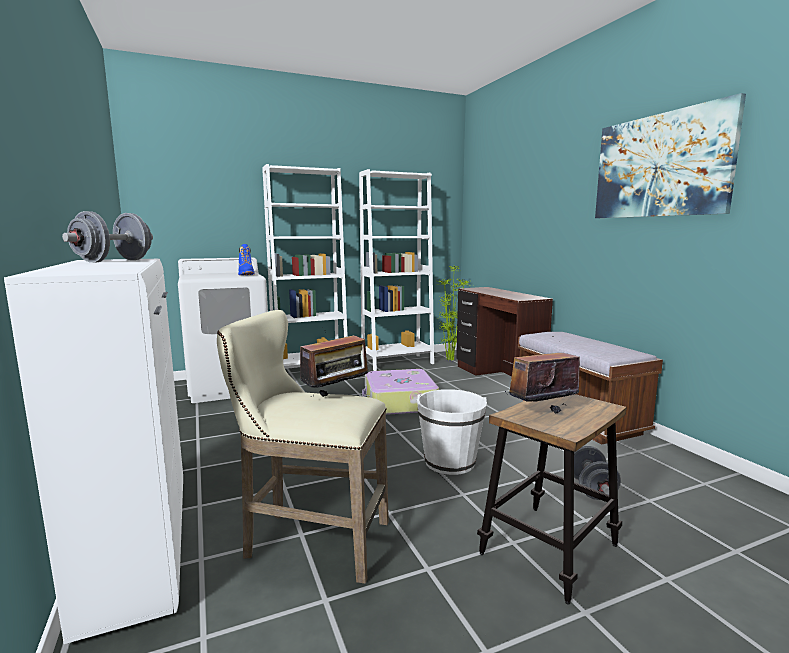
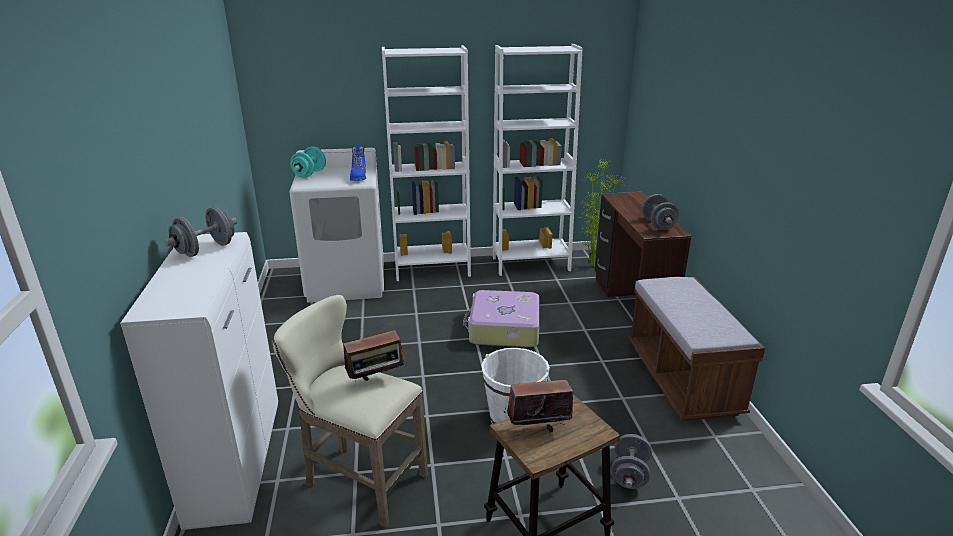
camera: 15 degrees right, 15 degrees up
(195, 275) = (309, 174): none -> turquoise dumbbell
(520, 296) = (658, 224): none -> grey dumbbell
(660, 166) = (798, 131): picture -> none

